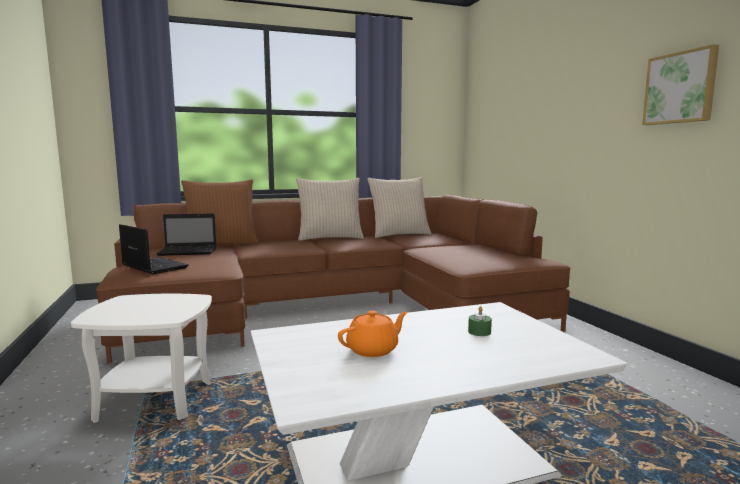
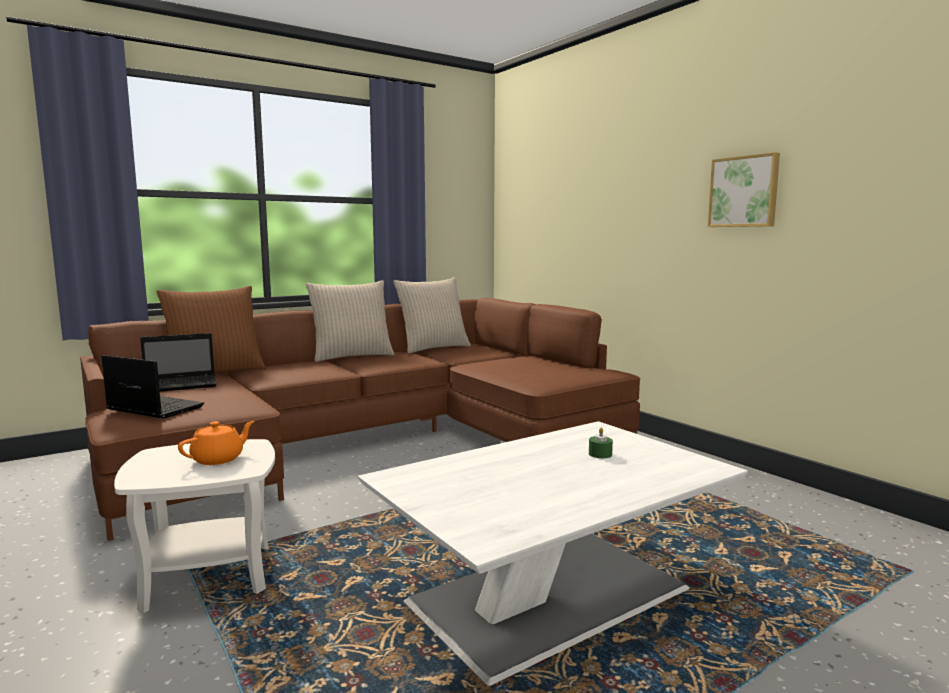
camera: 15 degrees left, 0 degrees up
(373, 350) = (510, 483): orange teapot -> orange teapot (218, 459)

